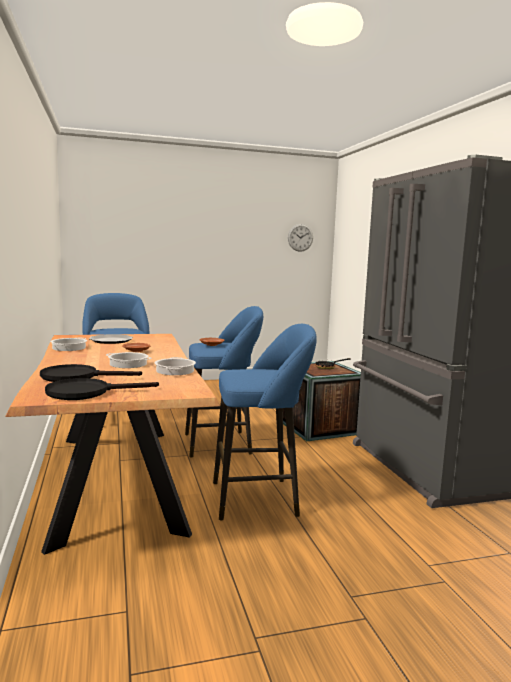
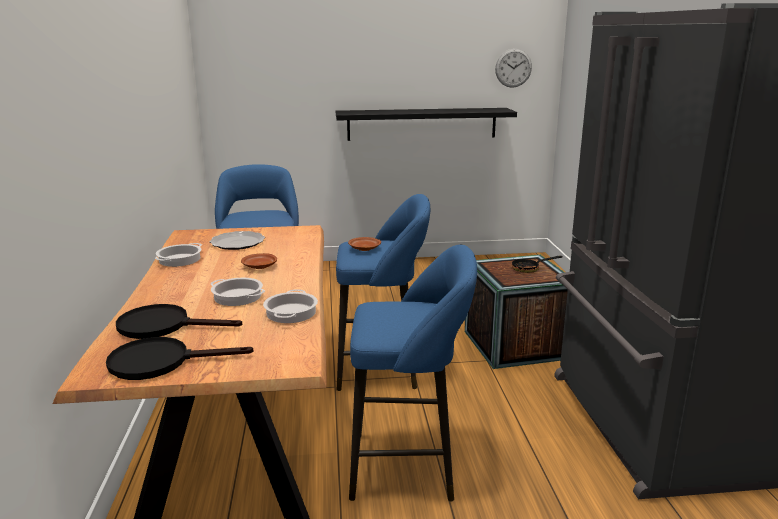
camera: 10 degrees right, 10 degrees up
(234, 275) = (422, 124): none -> black shelf

